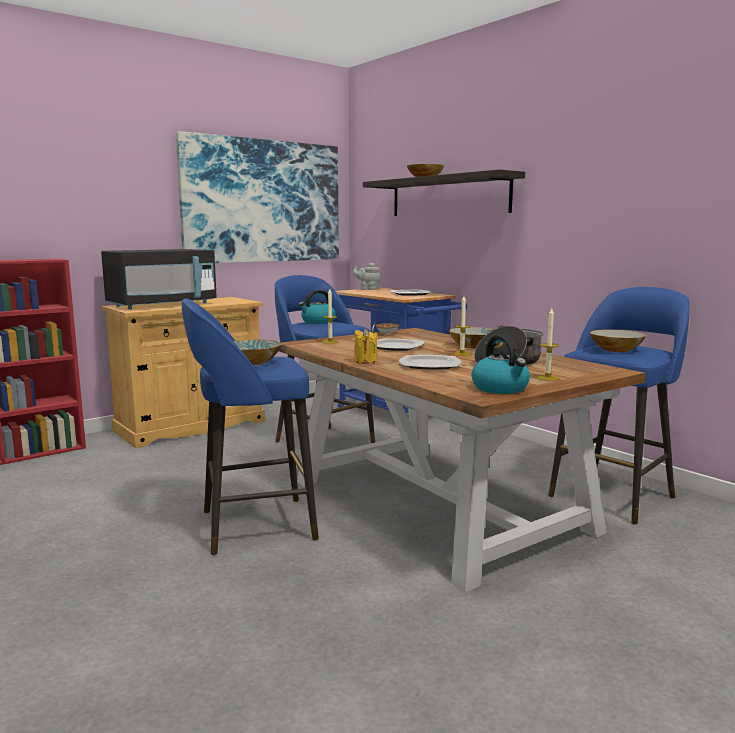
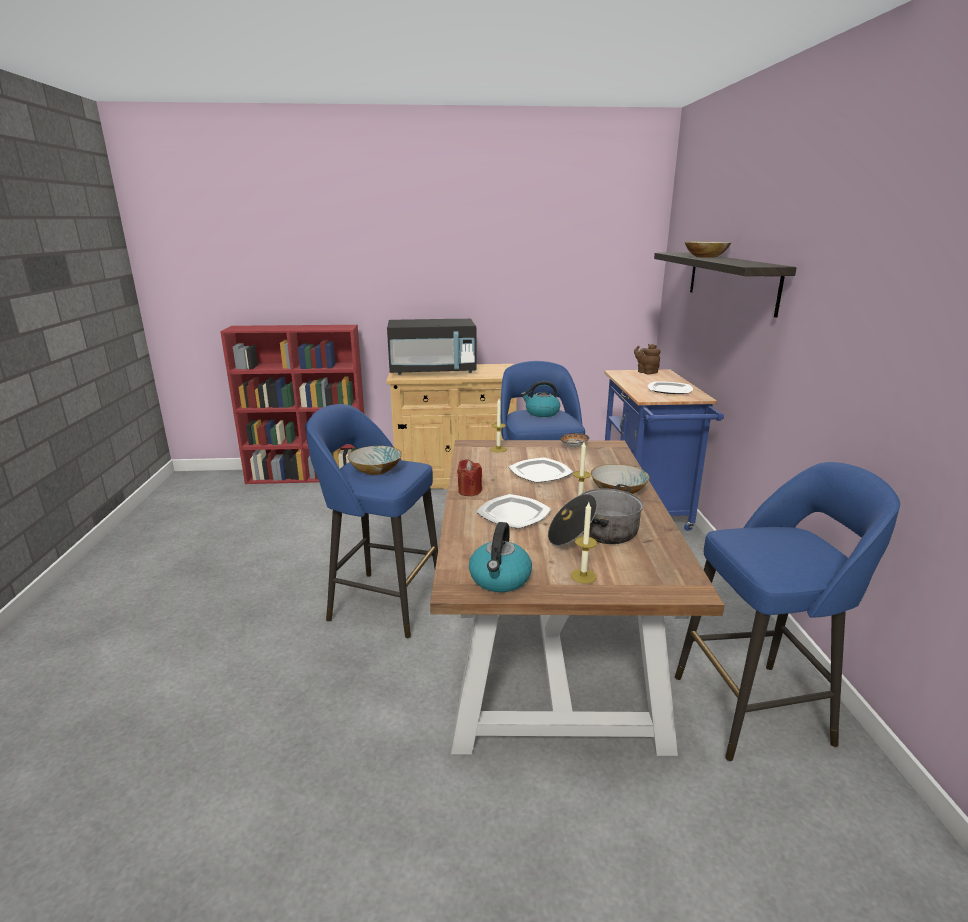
camera: 35 degrees right, 10 degrees up
(263, 201) = (556, 269): picture -> none
(365, 361) = (469, 491): yellow candle -> red candle
(368, 289) = (646, 372): grey teapot -> brown teapot
(615, 350) = (767, 546): bowl -> none

